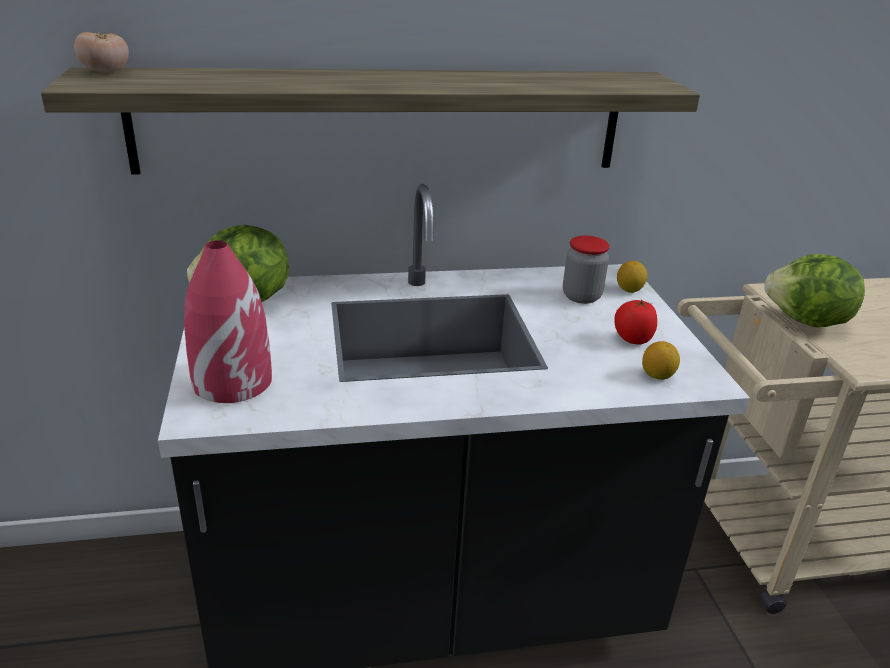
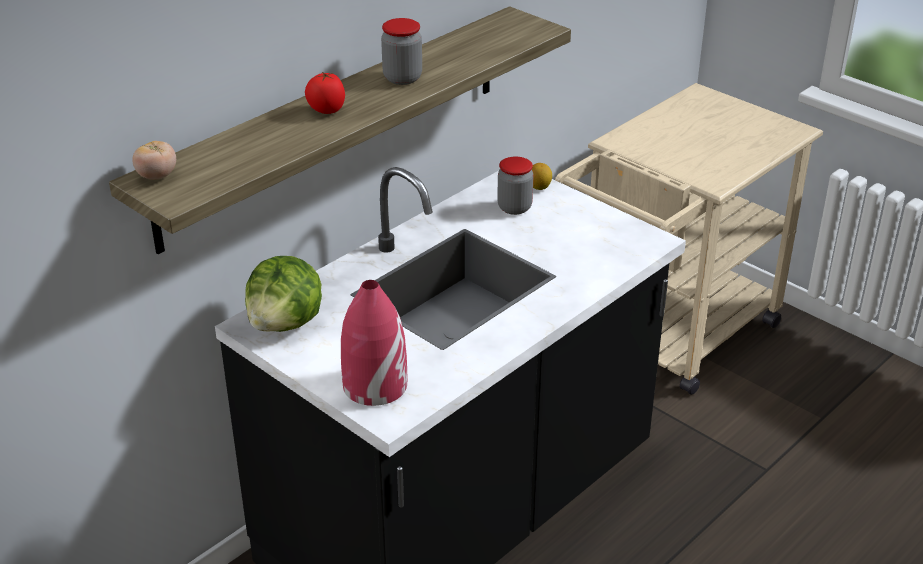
camera: 35 degrees left, 5 degrees up
(450, 79) = (402, 78): none -> jar
(632, 340) = (582, 229): tomato -> tomato (326, 111)
(657, 375) = (623, 249): lemon -> none
(806, 322) = (657, 161): lettuce -> none

